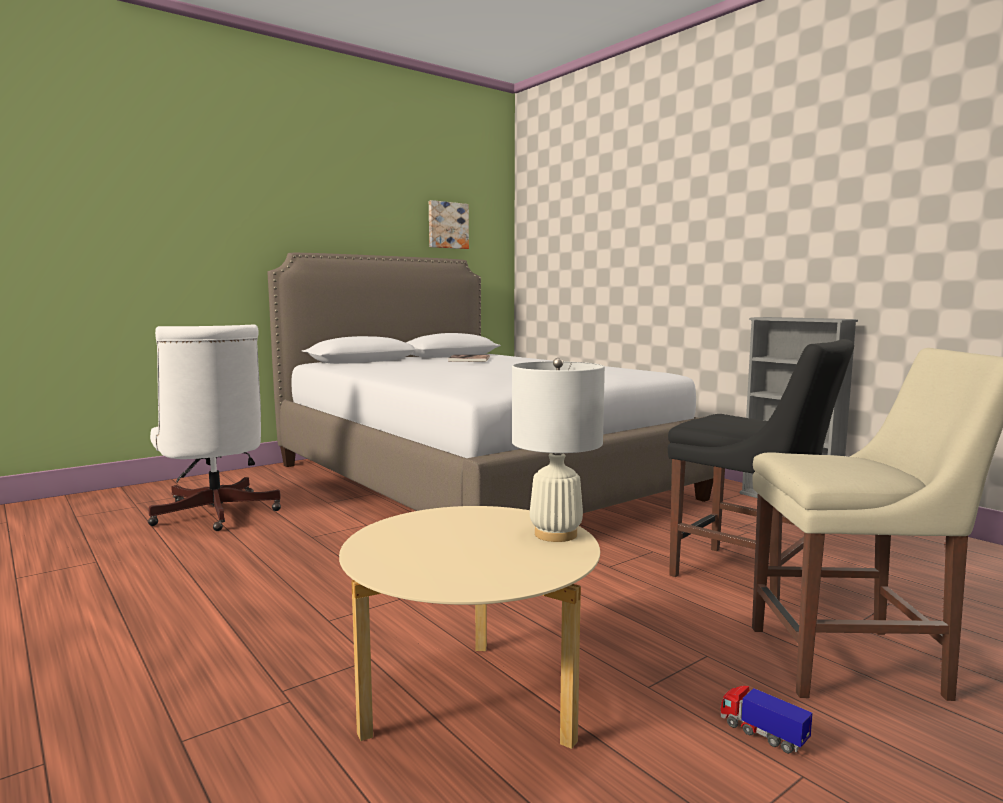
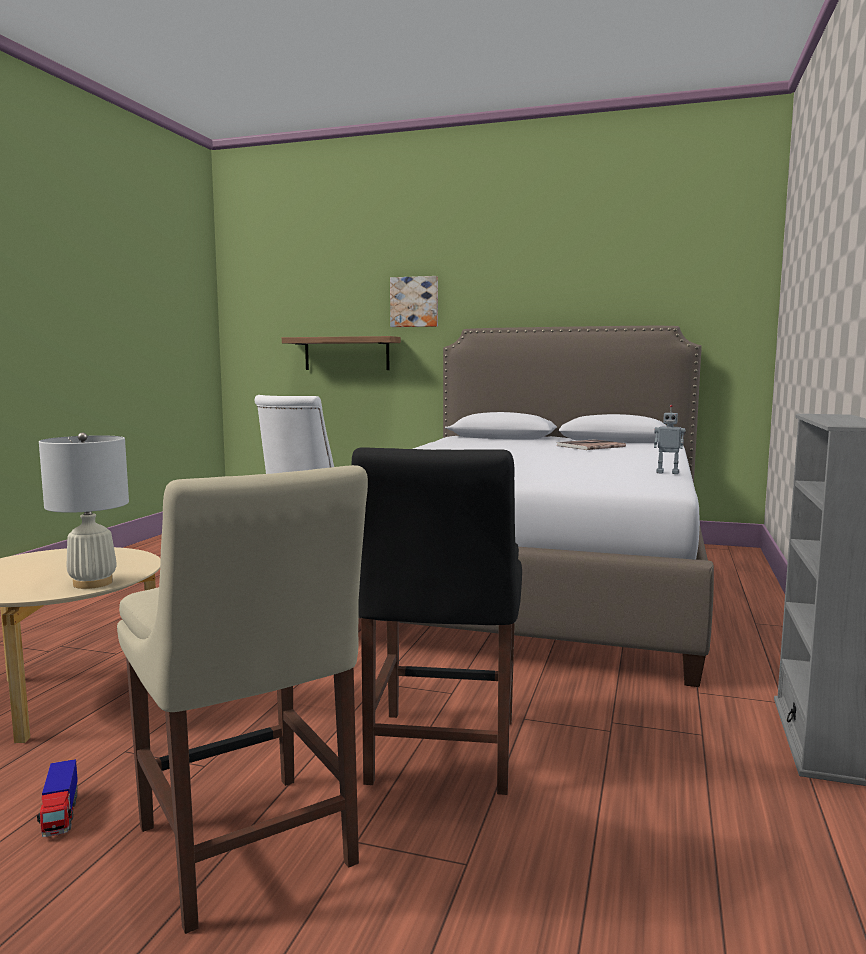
camera: 55 degrees right, 0 degrees up
(130, 275) = (346, 353): none -> shelf
(447, 225) = (664, 285): picture -> picture (414, 302)
(617, 367) = (667, 472): none -> toy robot
(762, 734) = (60, 816): toy truck -> toy truck turned 150 degrees clockwise

